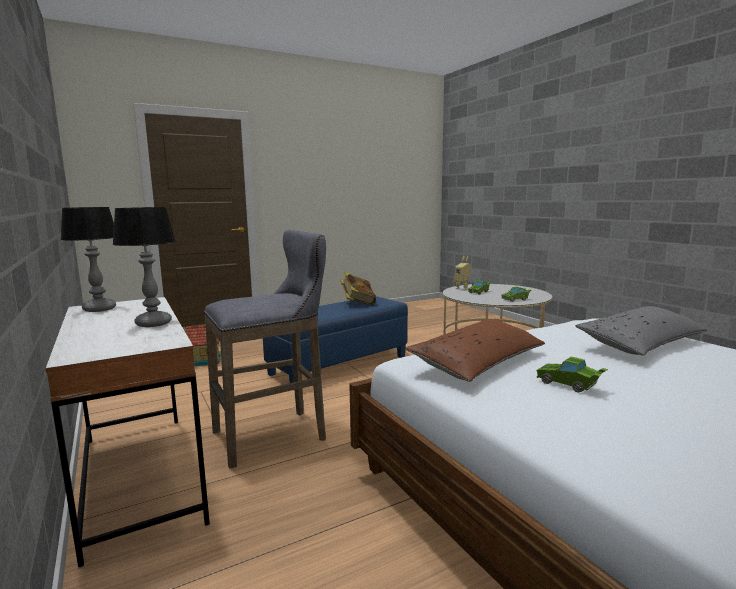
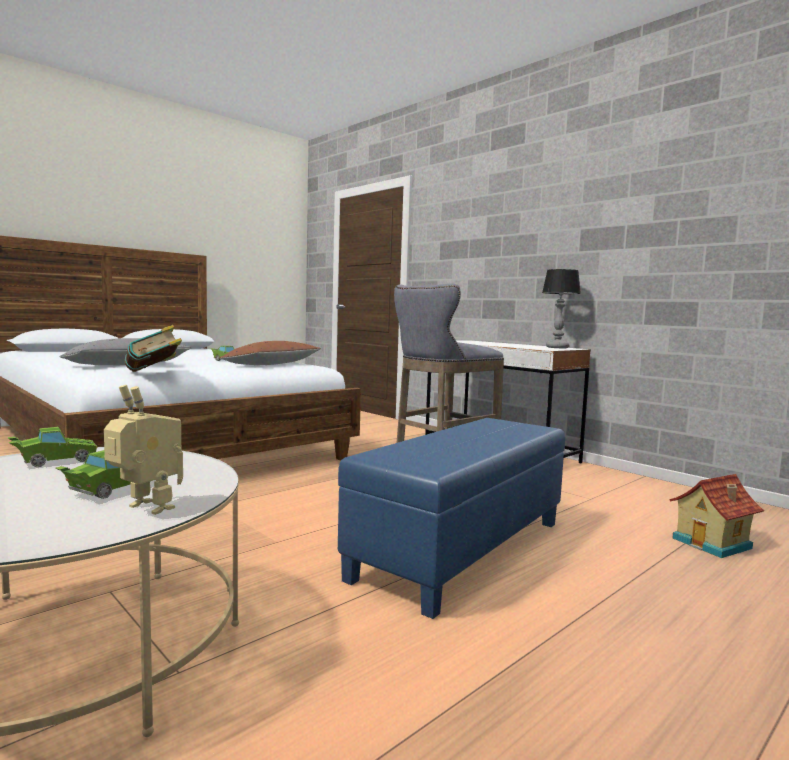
camera: 165 degrees right, 5 degrees down
(153, 323) = (482, 344): table lamp -> none
(357, 303) = (447, 451): book -> book (153, 373)

